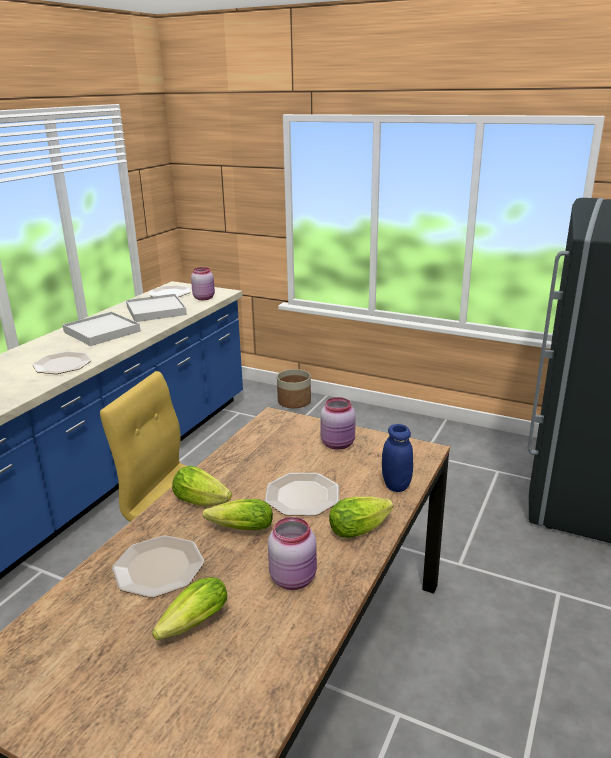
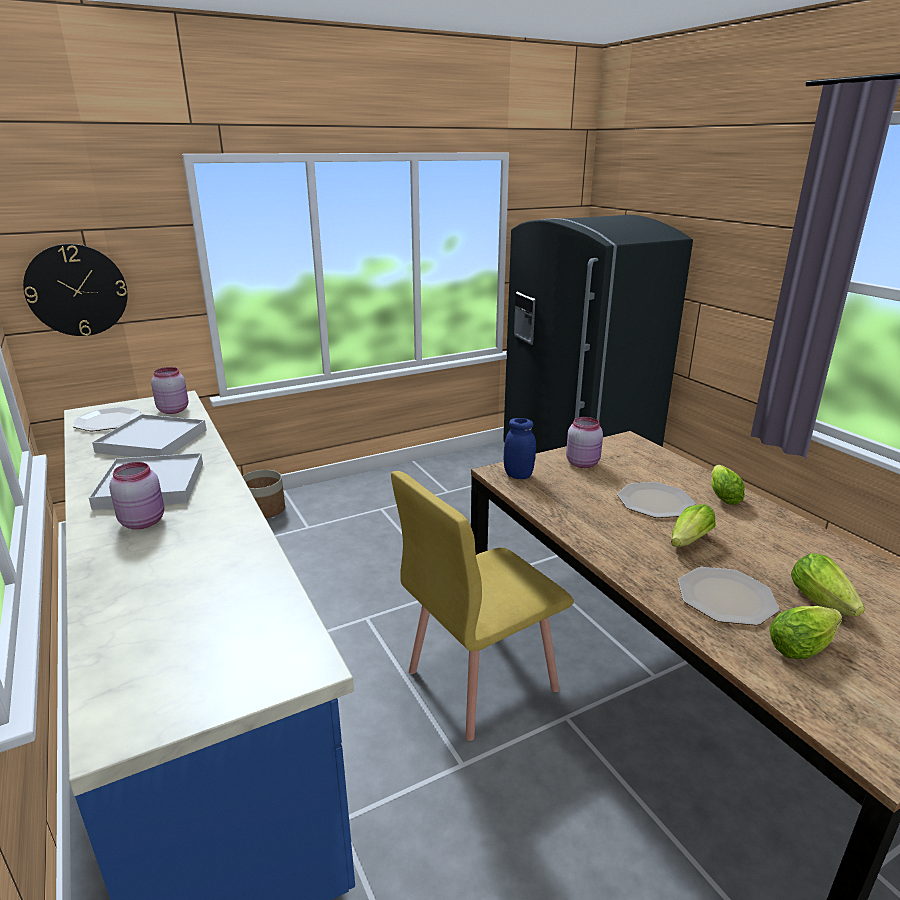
camera: 55 degrees left, 0 degrees up
(62, 364) = (216, 533): plate -> none
(204, 501) = (626, 546): lettuce -> lettuce (804, 645)
(213, 206) = (77, 290): none -> wall clock
(294, 578) = (777, 540): pink jar -> pink jar (143, 521)
(396, 485) = (670, 465): blue jar -> blue jar (518, 475)

